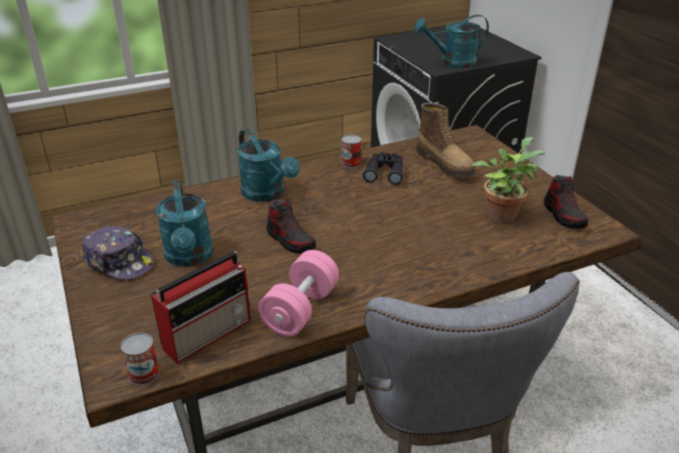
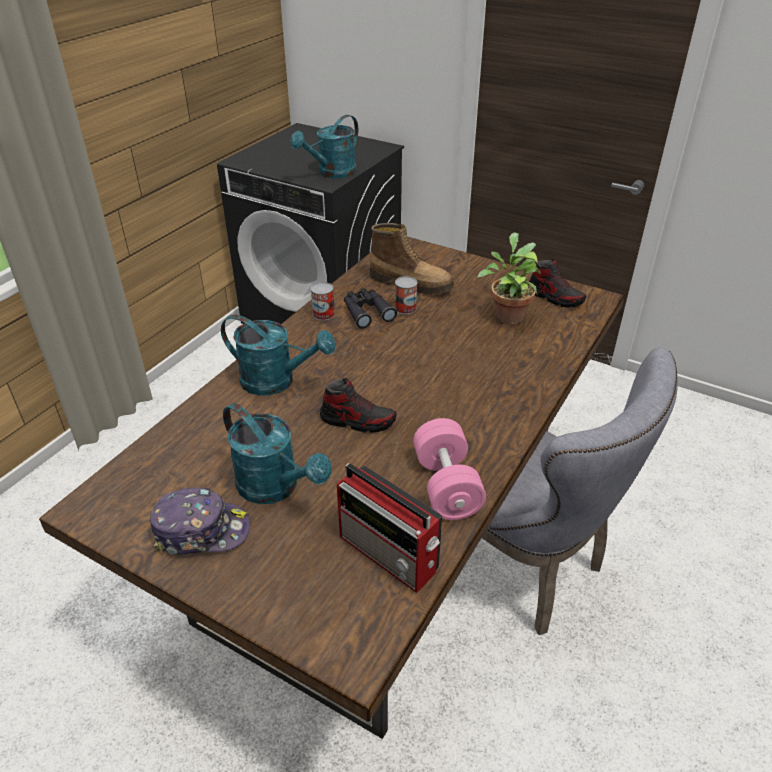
camera: 35 degrees left, 5 degrees up
(144, 373) = (377, 633): can -> can (405, 308)
(208, 332) = (390, 555): radio -> radio turned 120 degrees clockwise

